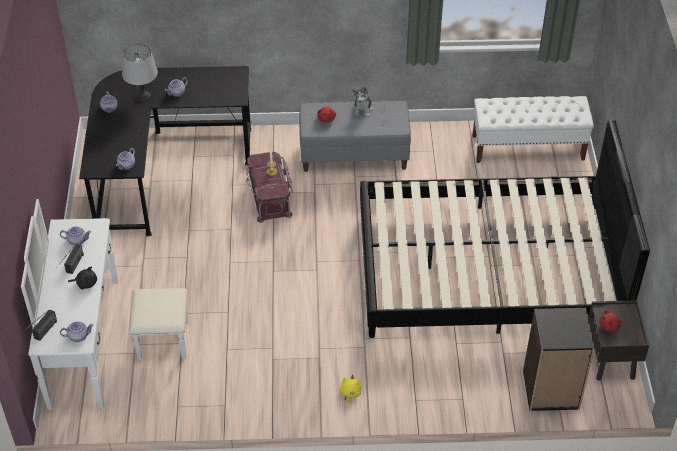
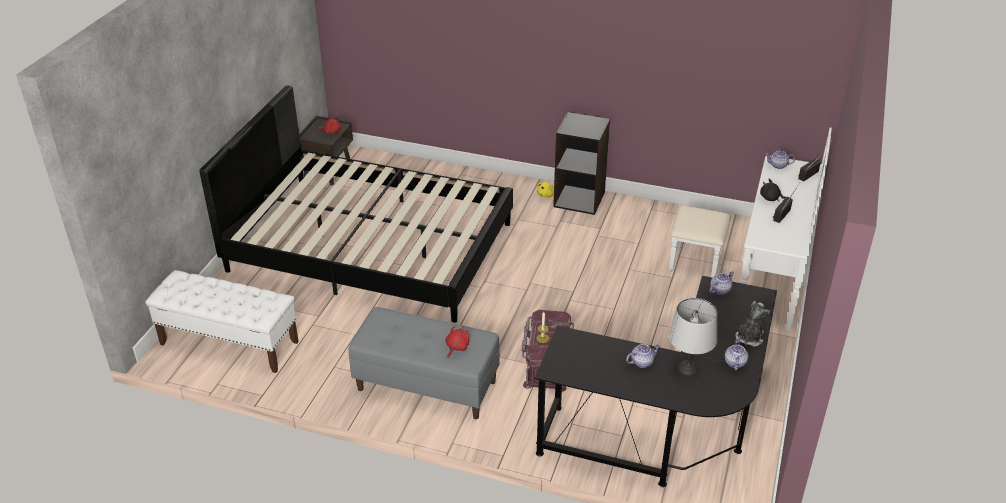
camera: 160 degrees left, 10 degrees down
(77, 240) = (779, 232): teapot -> none
(363, 109) = (407, 347): plush toy -> plush toy (749, 337)
(550, 390) = (390, 165): black bookcase -> black bookcase (579, 199)

